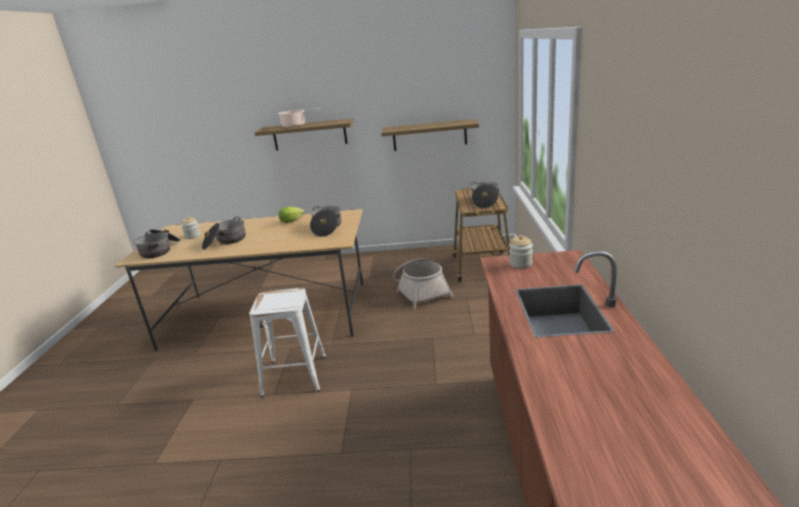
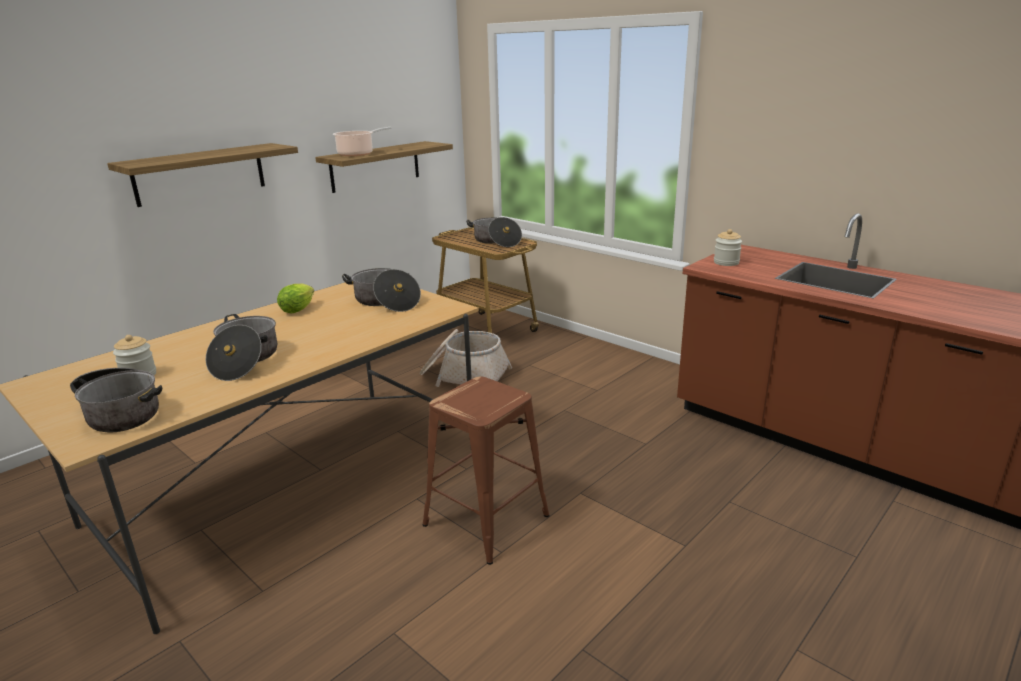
camera: 50 degrees left, 0 degrees up
(294, 376) = (487, 520): white stool -> brown stool
(295, 125) = (191, 156): cooking pot -> cooking pot (358, 154)

